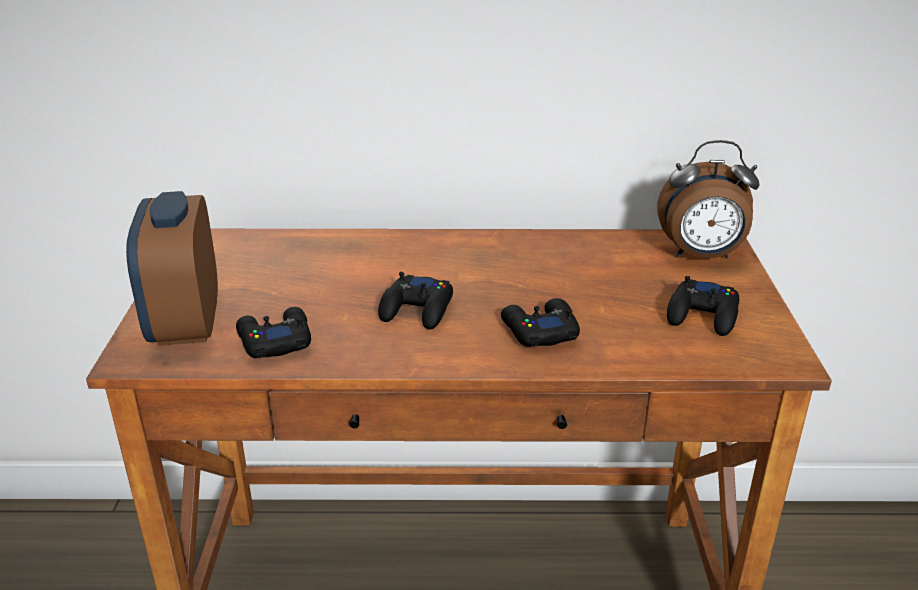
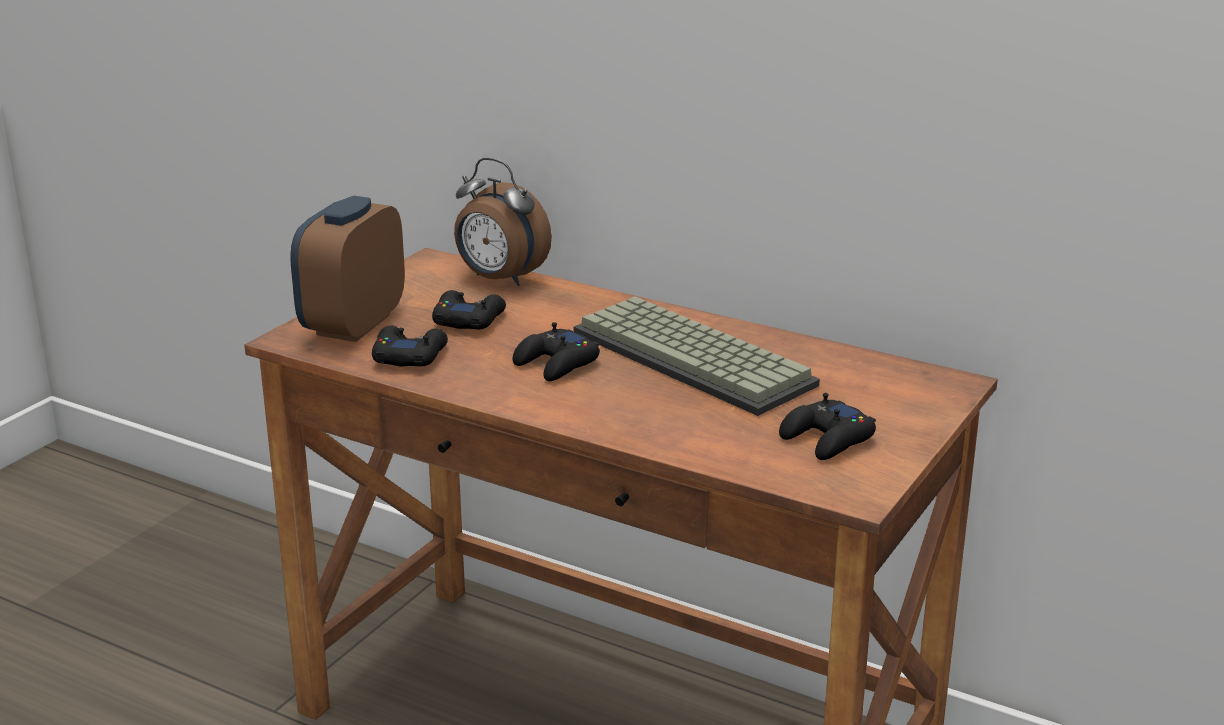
camera: 30 degrees right, 5 degrees down
(523, 271) = (697, 358): none -> keyboard
(539, 331) = (646, 408): black game controller -> black game controller (468, 319)
(701, 256) = (907, 390): alarm clock -> alarm clock (499, 279)

